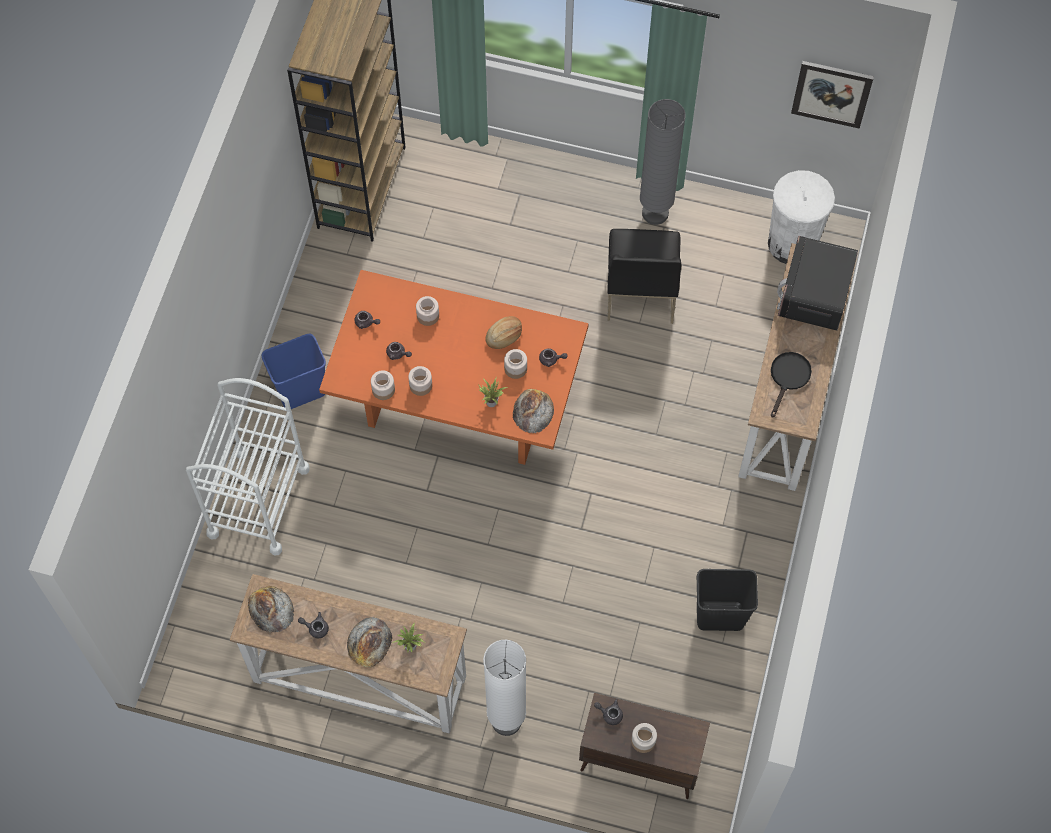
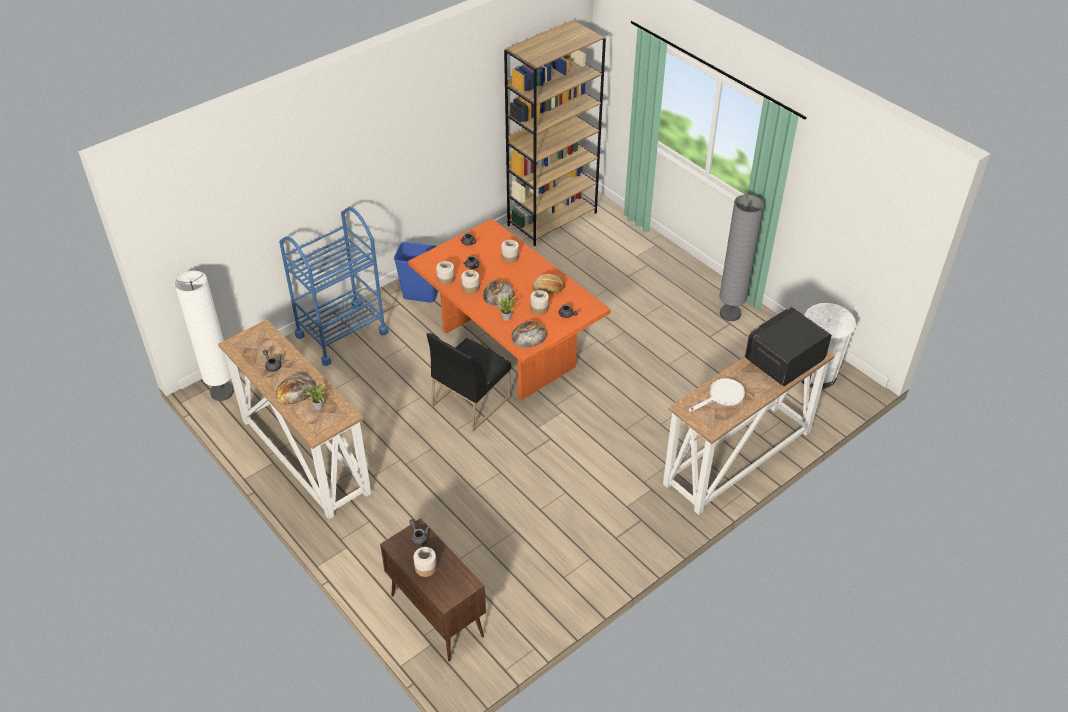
camera: 35 degrees right, 20 degrees down
(258, 501) = (341, 334): white cart -> blue cart
(270, 609) = (257, 341): bread -> bread (498, 294)
(506, 721) = (371, 535): white floor lamp -> white floor lamp (222, 392)
(640, 290) = (684, 348): black chair -> black chair (471, 400)
(719, 617) = (575, 560): black trash can -> none
(788, 378) = (722, 396): black frying pan -> white frying pan
(831, 93) = (877, 231): picture -> none

